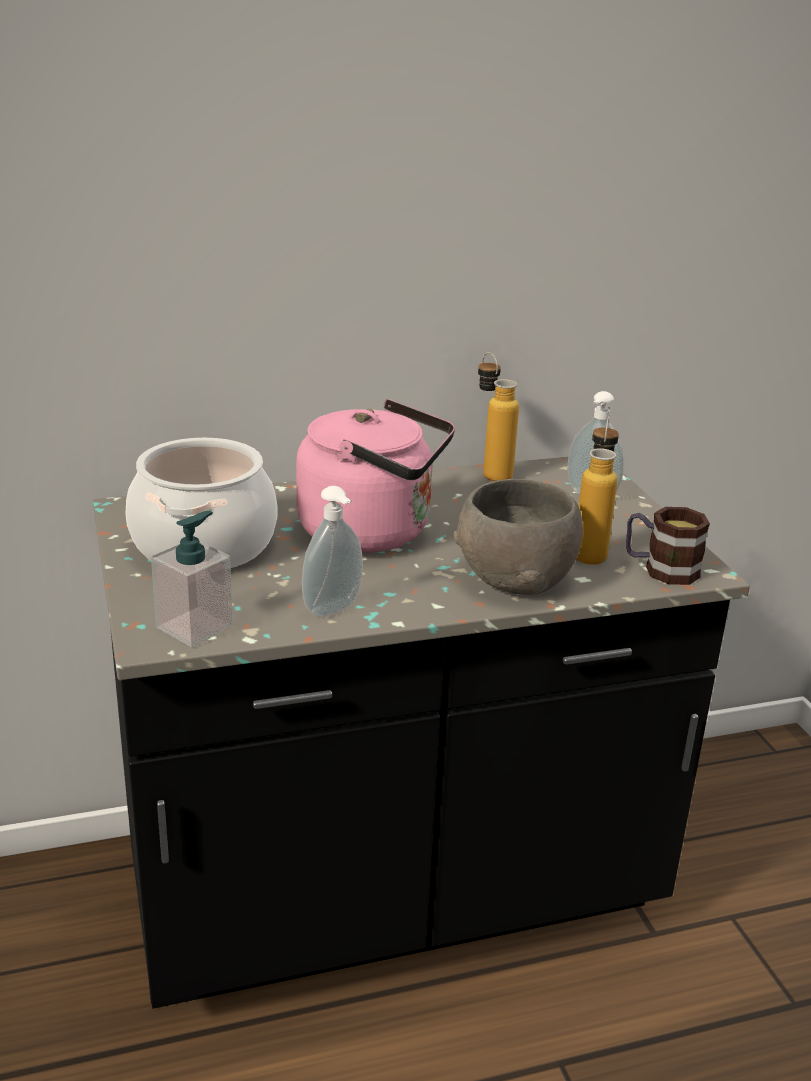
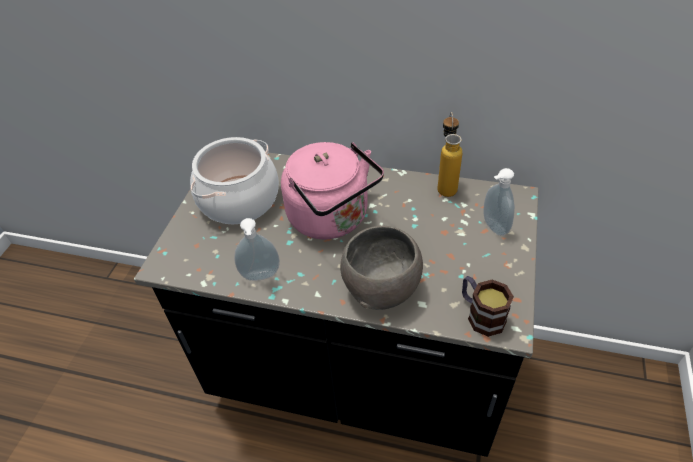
camera: 35 degrees right, 20 degrees up
(195, 627) = (186, 263): soap dispenser -> none
(590, 551) = (448, 280): bottle -> none

